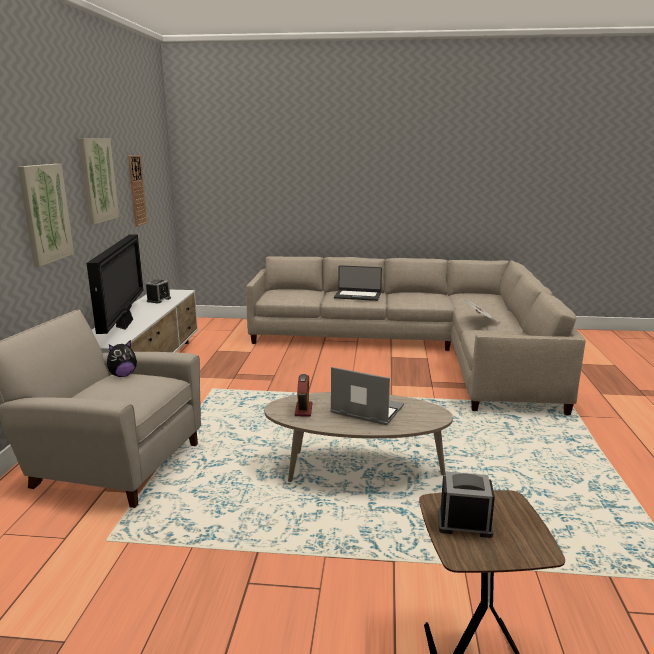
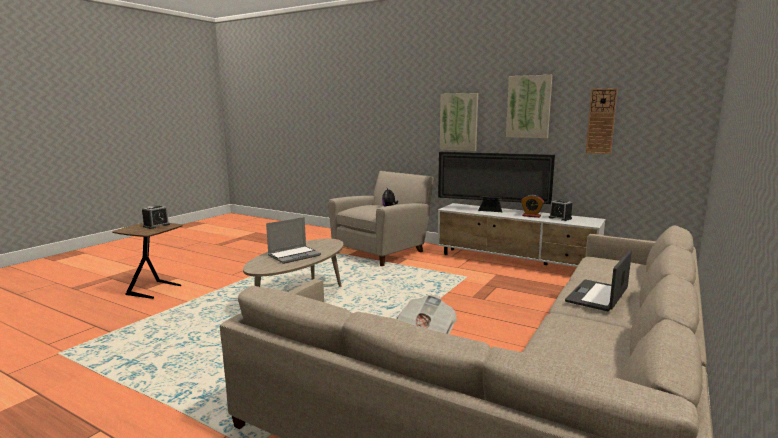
camera: 115 degrees right, 5 degrees down
(303, 410) = (319, 244): alarm clock -> alarm clock (531, 216)

